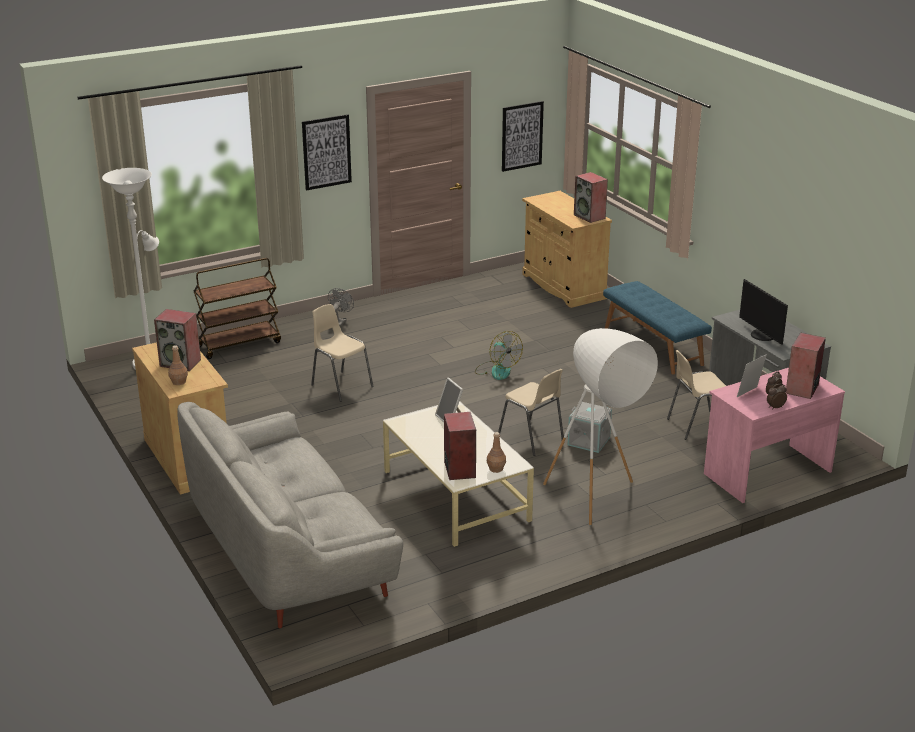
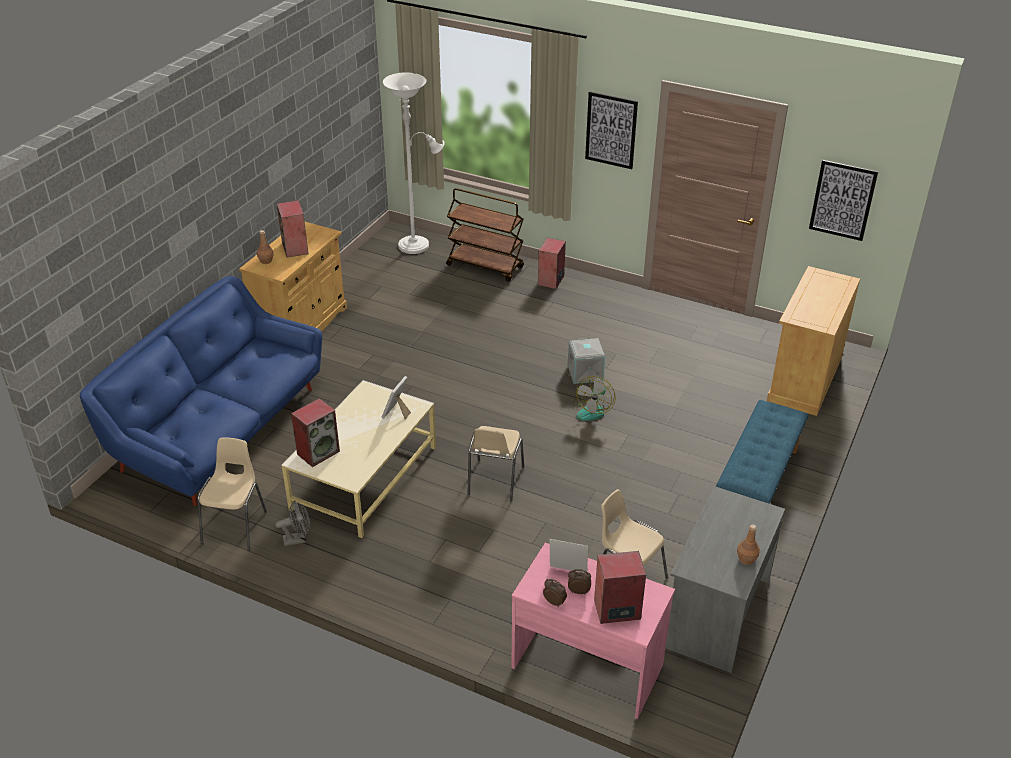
camera: 55 degrees right, 10 degrees up
(290, 550) = (220, 430): grey sofa -> blue sofa
(340, 322) = (577, 292): grey fan -> grey fan (298, 539)
(341, 385) = (475, 342): beige chair -> beige chair (236, 526)
(496, 469) = (335, 472): brown bottle -> brown bottle (746, 559)
(589, 441) = (527, 517): grey storage box -> grey storage box (586, 373)
(590, 216) = (822, 319): speaker -> speaker (551, 280)
(598, 506) = (420, 568): white floor lamp -> none
(762, 335) = (710, 537): monitor -> none

